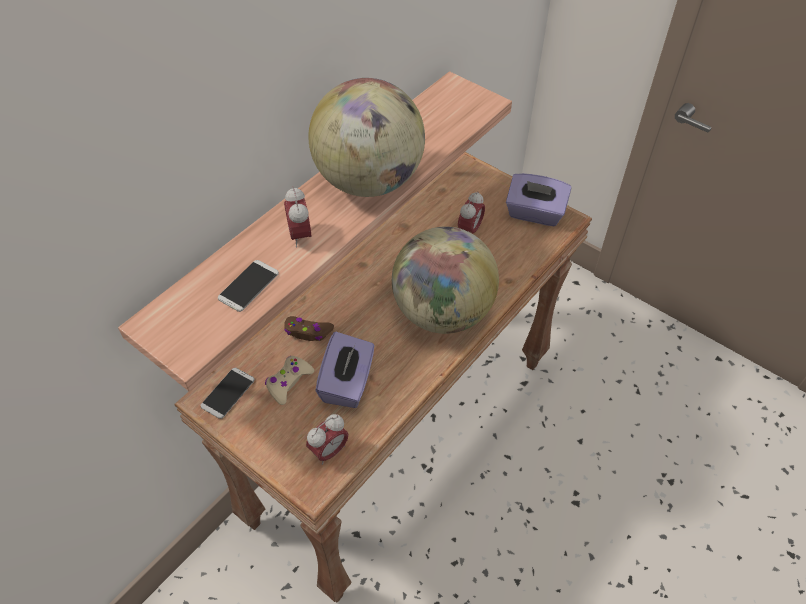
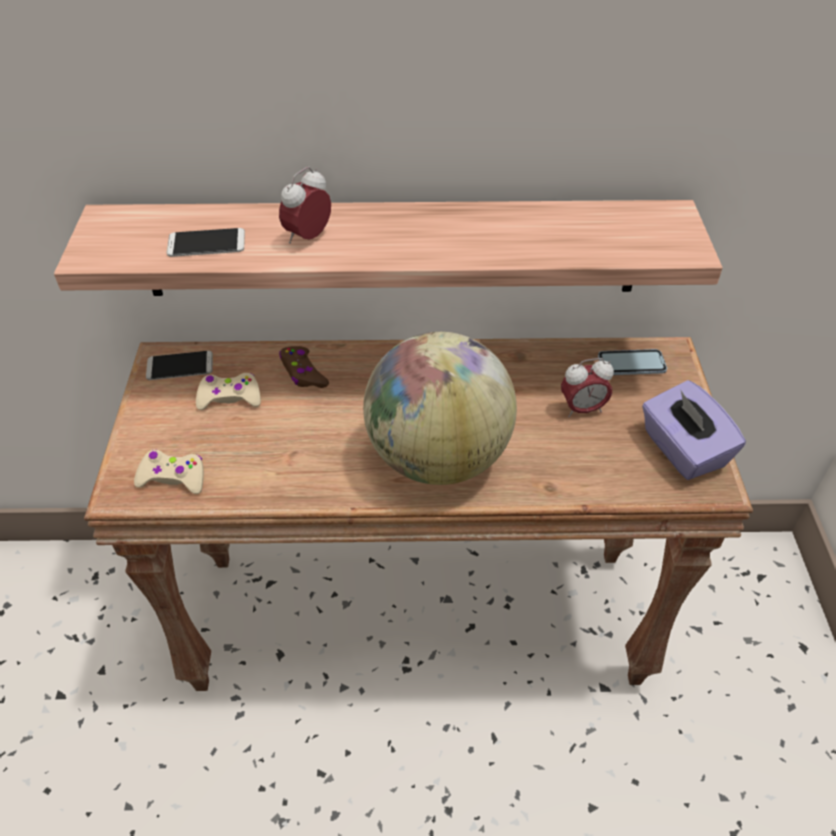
camera: 50 degrees right, 5 degrees down
(329, 451) = (173, 477): alarm clock -> beige game controller
(347, 383) = (268, 440): purple tissue box -> none
(369, 181) = (440, 237): globe -> none
(459, 187) = (631, 364): none -> phone

